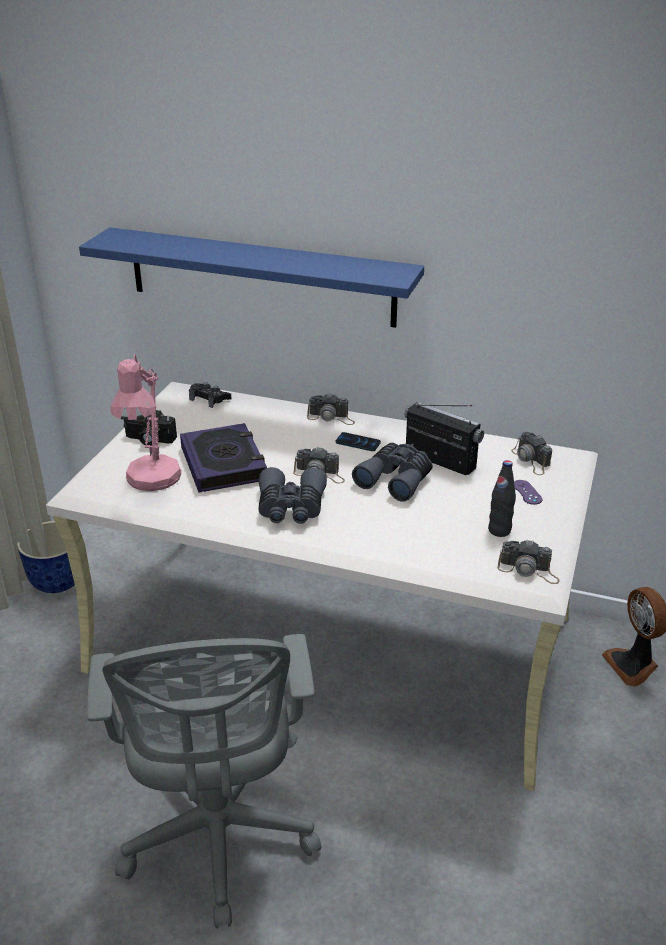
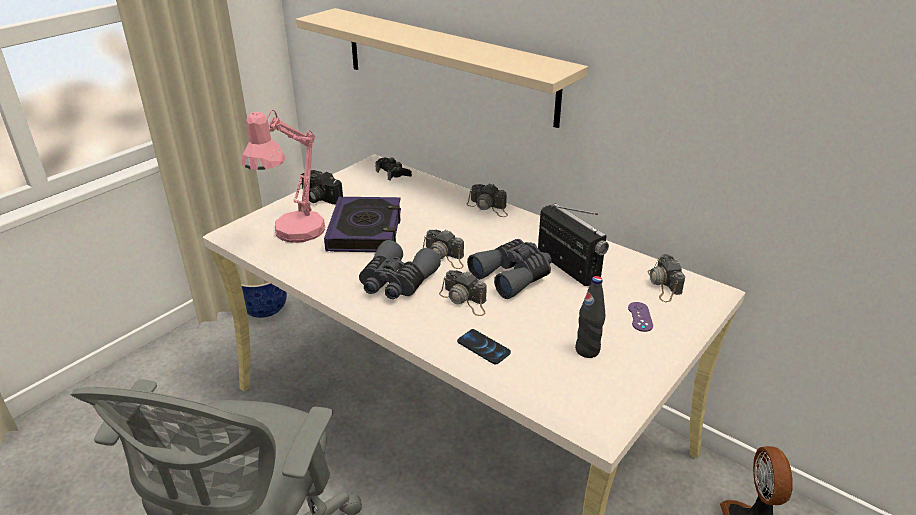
camera: 20 degrees right, 0 degrees up
(260, 277) = (447, 65): blue shelf -> beige shelf
(358, 443) = (498, 234): phone -> phone (483, 347)
(528, 570) = (594, 401): camera -> camera (464, 300)

